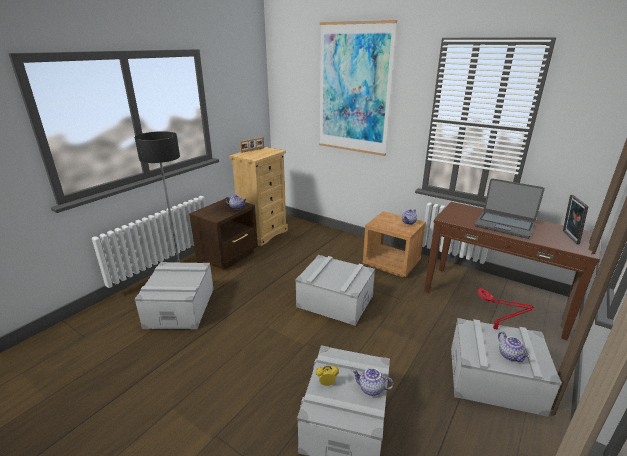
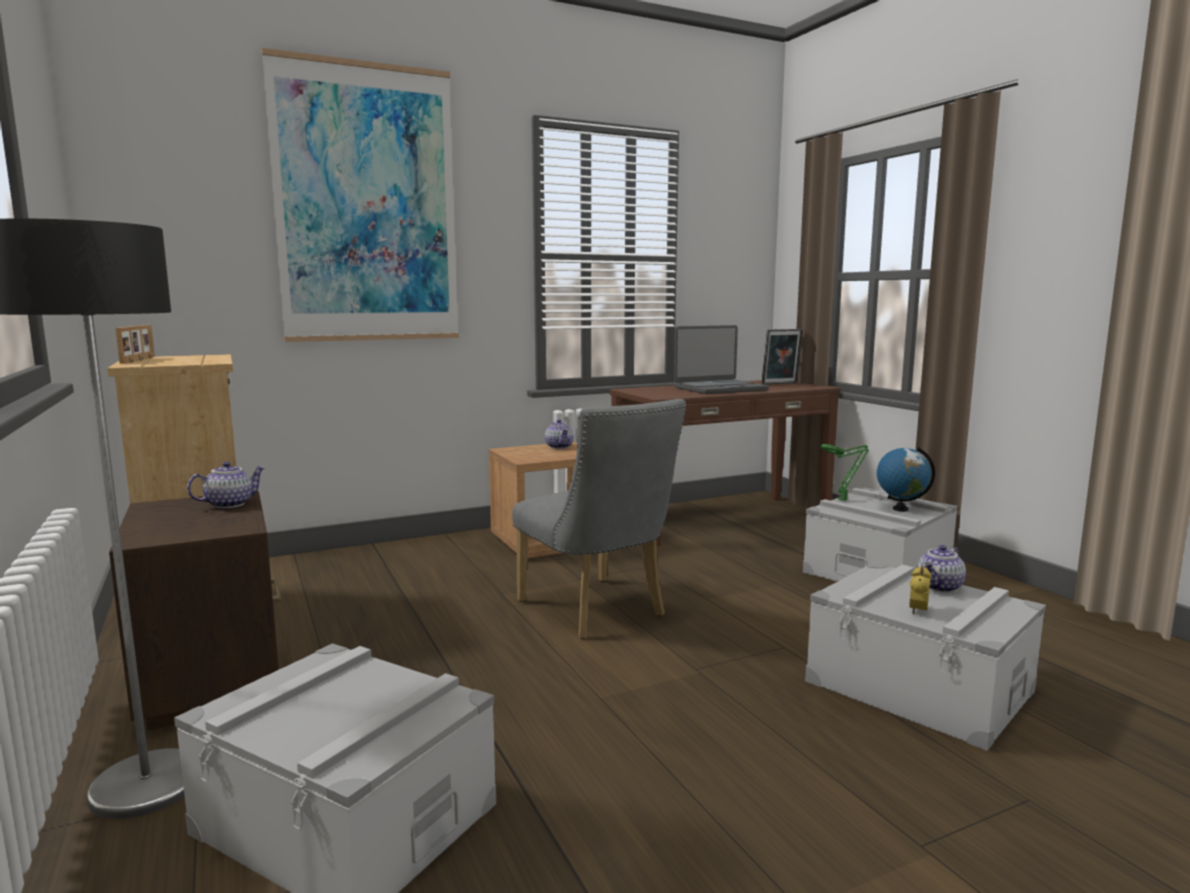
camera: 60 degrees left, 15 degrees down
(335, 301) = (597, 612): grey storage box -> grey chair
(497, 328) = (843, 500): red table lamp -> green table lamp
(510, 355) = (900, 509): teapot -> globe
(568, 237) = (780, 384): picture frame -> picture frame turned 60 degrees counterclockwise

